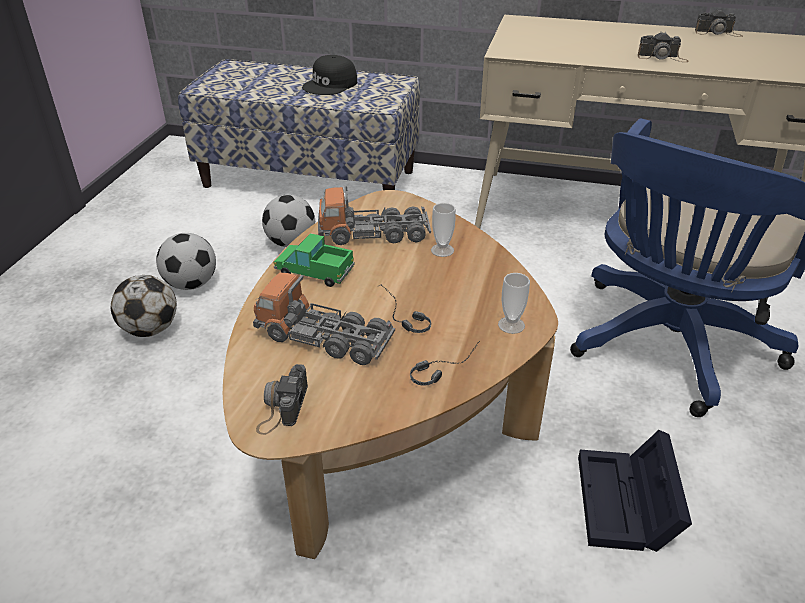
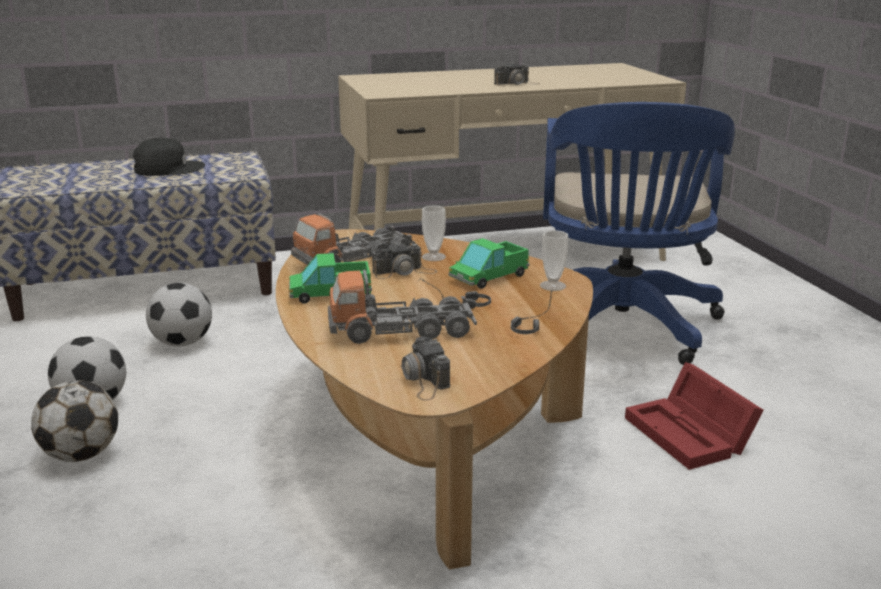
camera: 30 degrees left, 15 degrees down
(331, 85) = (168, 168): black cap -> black cap turned 120 degrees counterclockwise
(464, 293) = (489, 277): none -> toy truck
(627, 505) = (691, 435): black storage box -> red storage box
(718, 33) = (537, 68): camera -> camera (404, 272)

